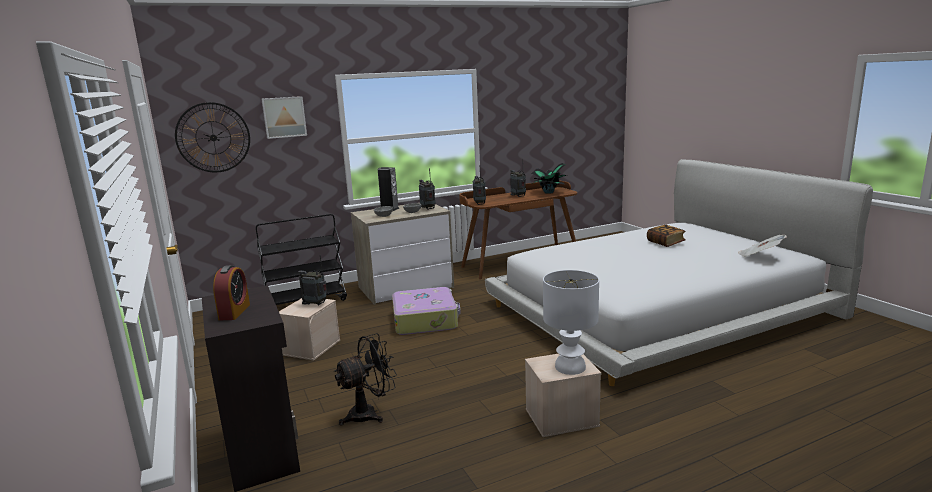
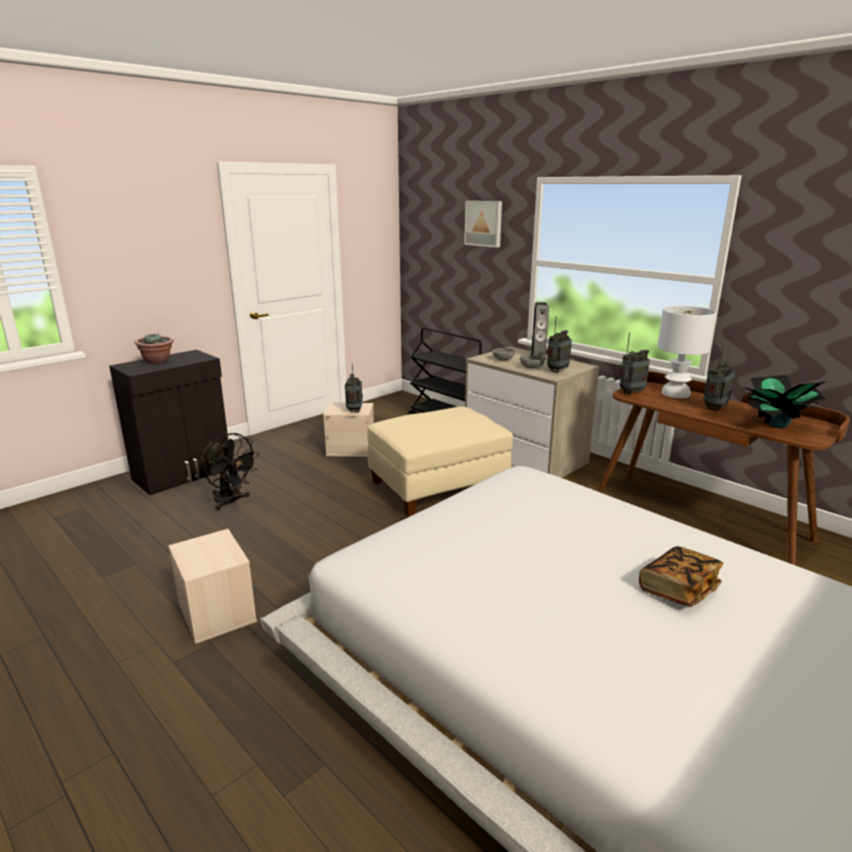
camera: 70 degrees right, 5 degrees up
(213, 137) = (431, 236): wall clock -> none
(234, 312) = (157, 362): alarm clock -> potted plant
(425, 320) = (437, 487): suitcase -> beige ottoman
(569, 366) = (203, 558): white table lamp -> white table lamp (676, 393)
(759, 256) = (686, 742): newspaper -> none

